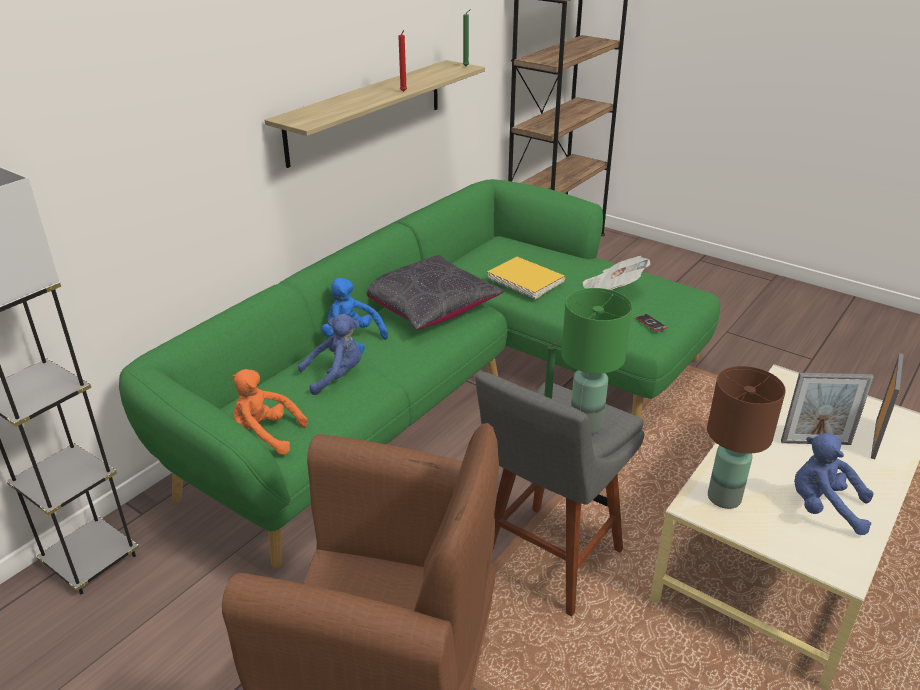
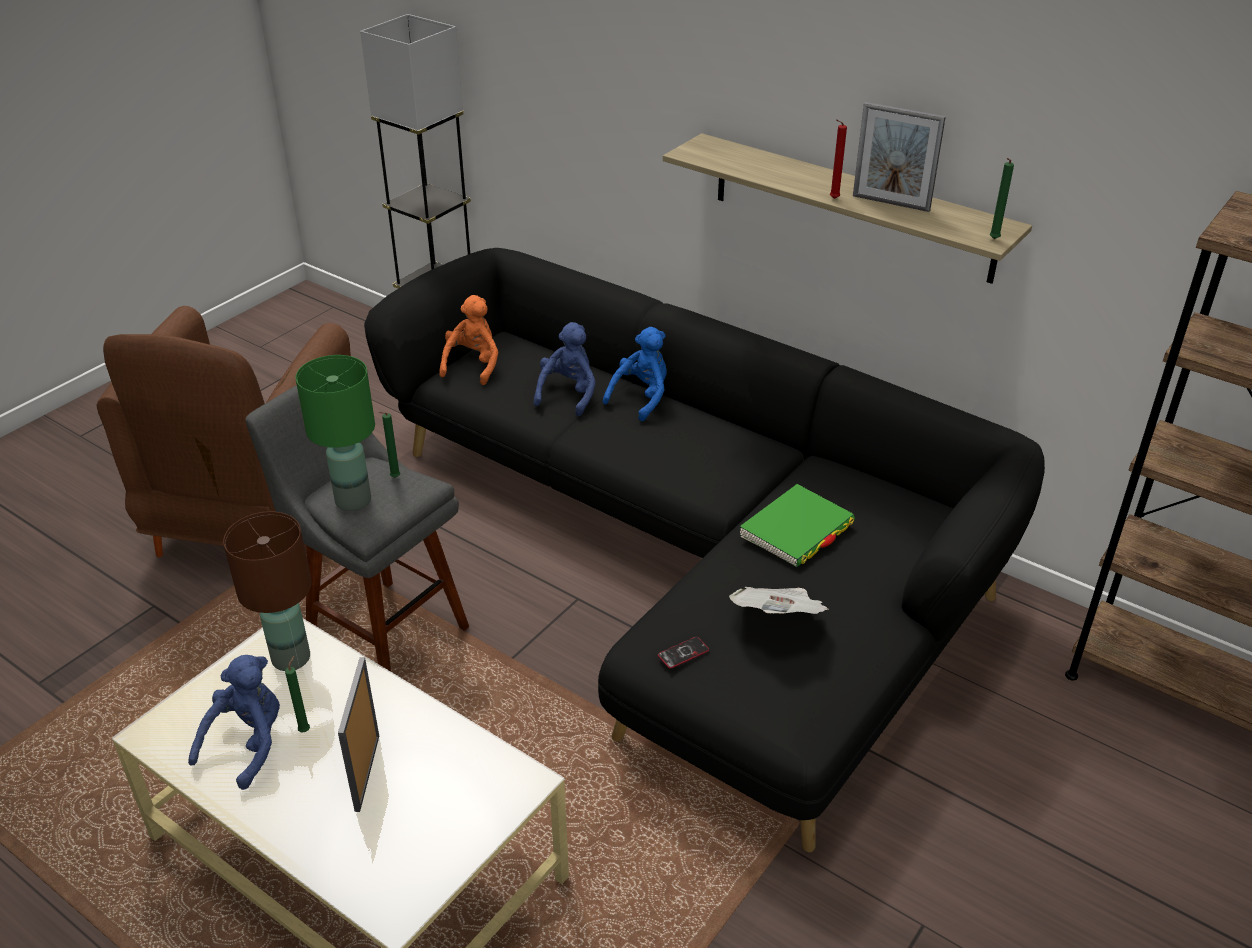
camera: 90 degrees right, 5 degrees up
(336, 376) = (568, 394): blue plush toy -> blue plush toy turned 135 degrees counterclockwise
(429, 307) = (724, 451): black pillow -> none
(449, 390) = (696, 558): green sofa -> black sofa
(525, 280) = (796, 530): yellow book -> green book
(793, 478) = (305, 729): none -> green candle
(875, 439) = (360, 846): picture frame -> picture frame (891, 203)

